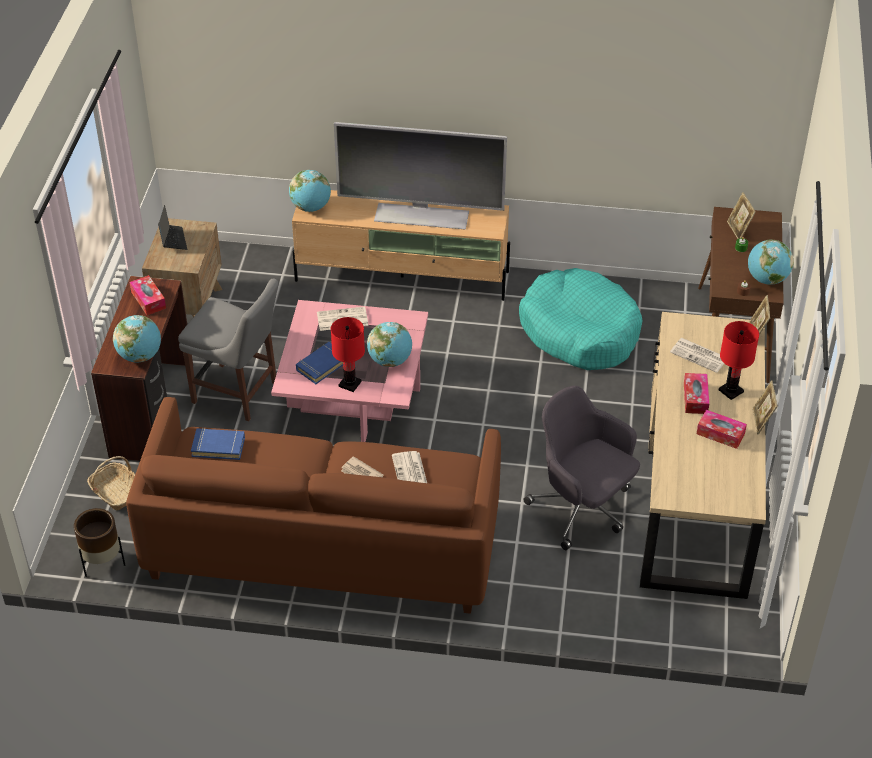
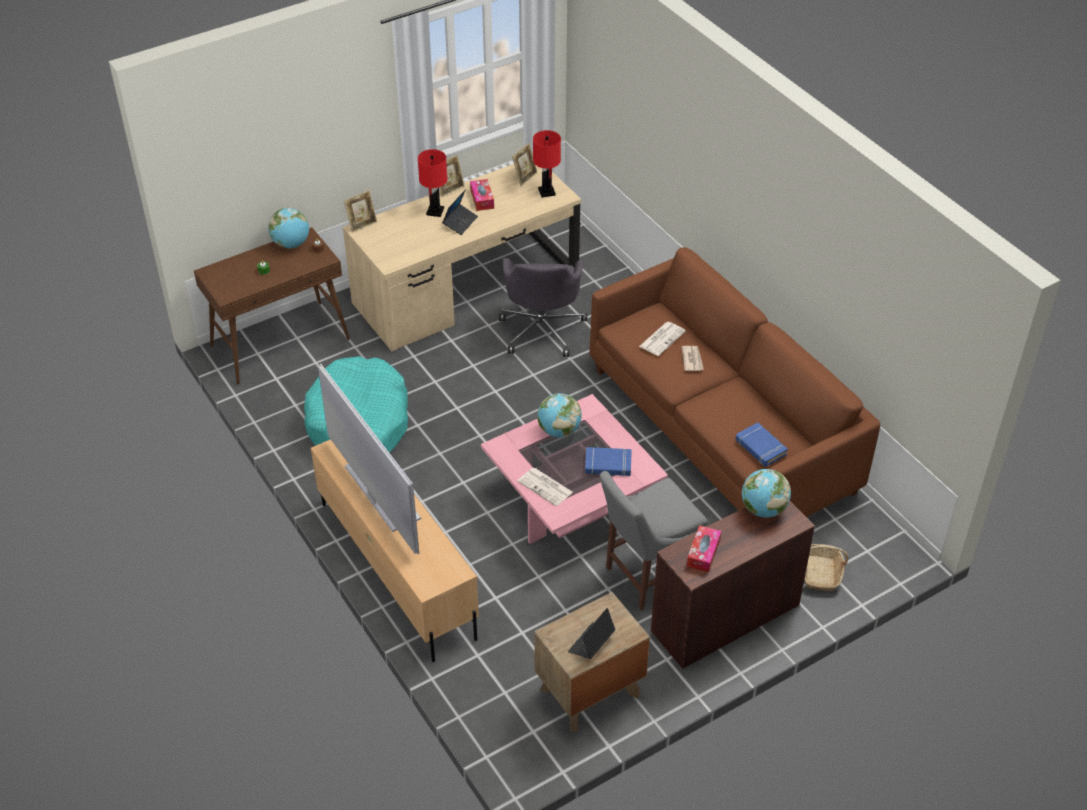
camera: 130 degrees left, 0 degrees up
(102, 562) = (879, 530): brown planter -> none
(238, 394) = (646, 576): grey chair -> grey chair turned 105 degrees counterclockwise
(311, 207) = (445, 575): globe -> none
(349, 383) = (608, 437): red table lamp -> red table lamp (546, 192)
(695, 398) = (460, 222): tissue box -> laptop
(700, 355) = (414, 238): newspaper -> none
(738, 230) = (241, 281): picture frame -> picture frame (525, 177)

